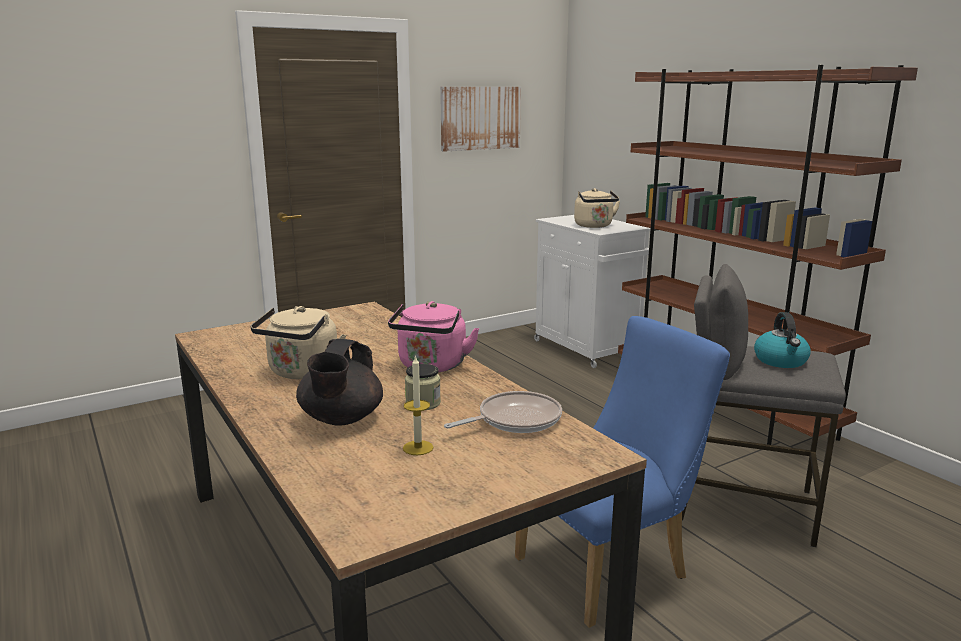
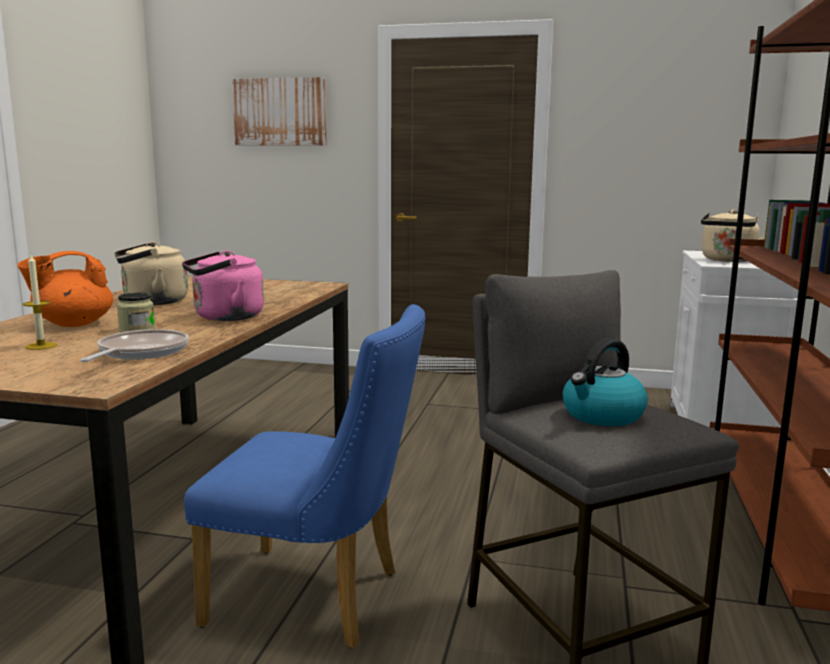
camera: 45 degrees right, 5 degrees down
(341, 419) = (72, 324): black teapot -> orange teapot
(480, 118) = (641, 127): picture -> picture (280, 112)
(515, 420) = (140, 353): frying pan -> frying pan turned 90 degrees counterclockwise

